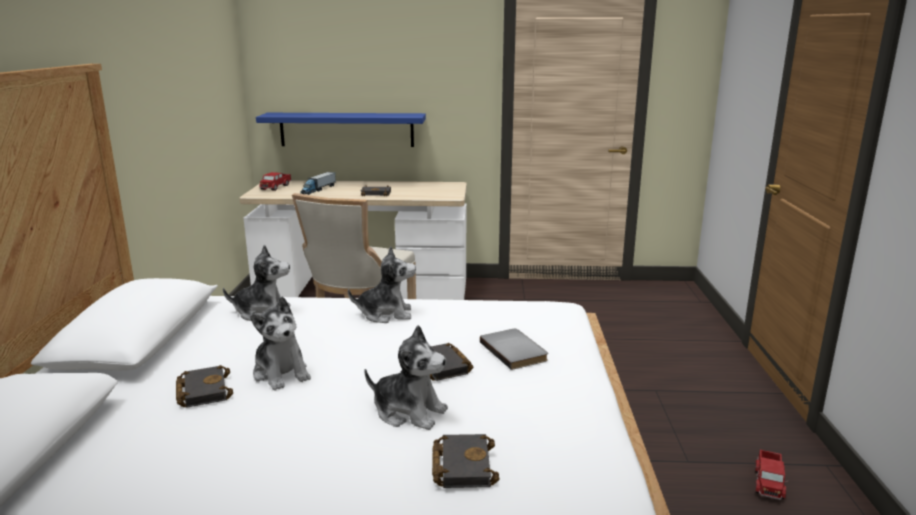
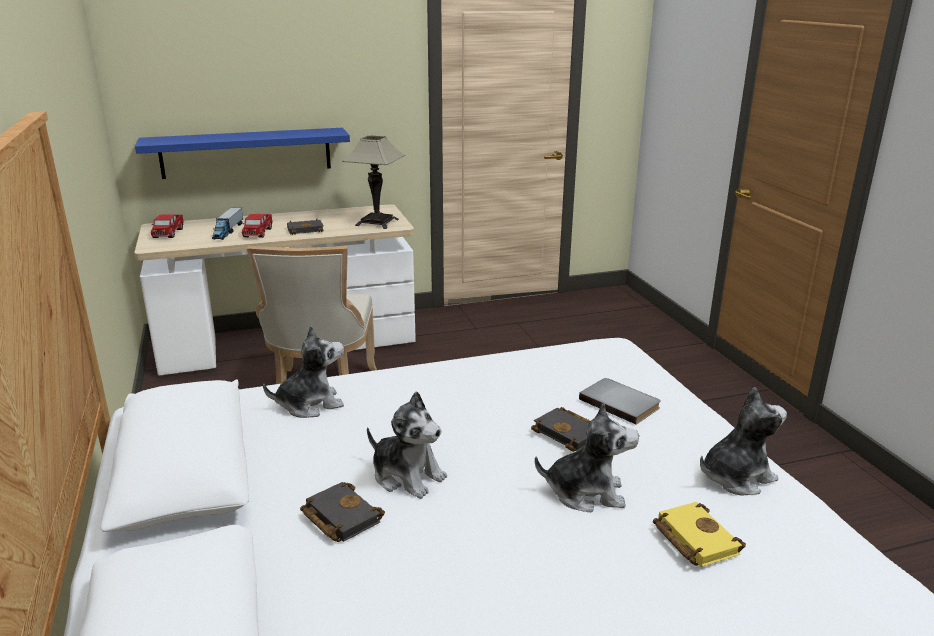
camera: 20 degrees left, 5 degrees up
(386, 314) = (451, 382): plush toy -> plush toy (735, 477)
(437, 193) = (377, 222): none -> table lamp
(461, 465) = (693, 538): black book -> yellow book
(769, 482) = (807, 479): toy truck -> toy truck (258, 232)

